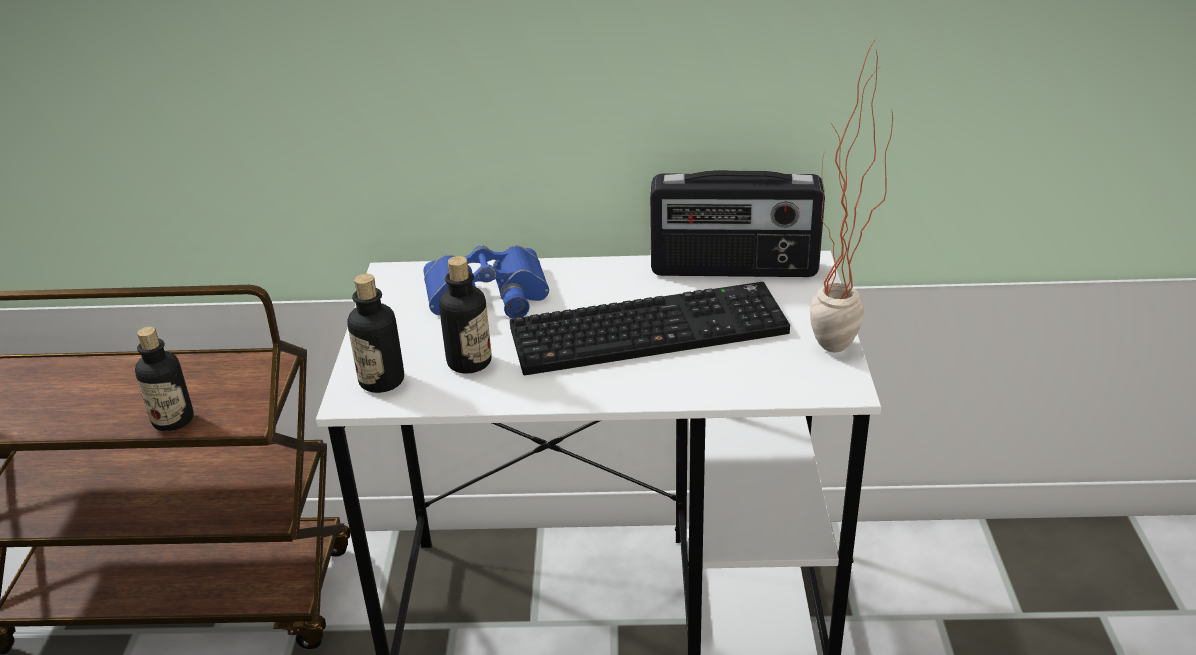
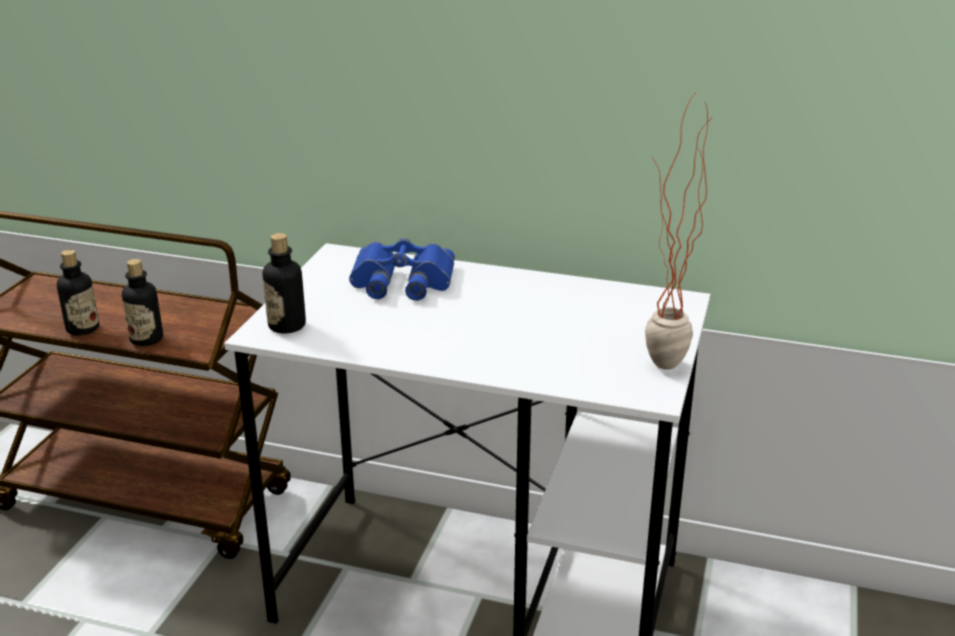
camera: 15 degrees right, 5 degrees down
(469, 362) = (360, 324): bottle -> bottle (83, 328)
(650, 329) = (518, 326): keyboard -> none
(734, 269) = (616, 294): radio -> none

